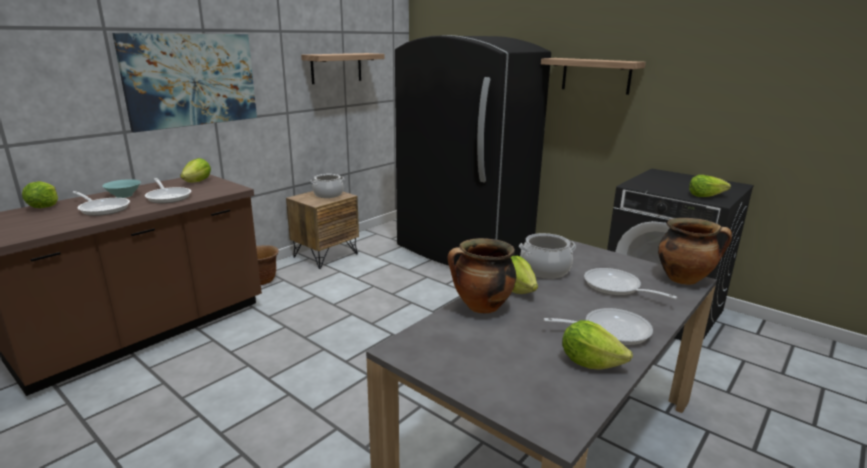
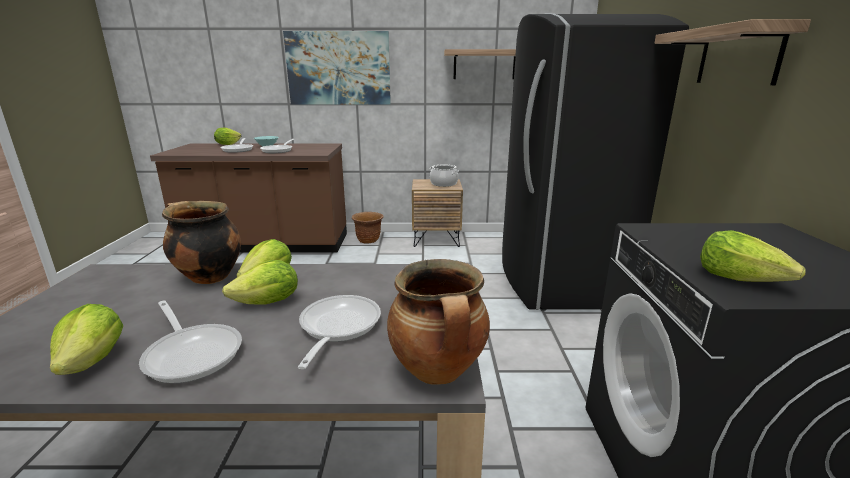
camera: 50 degrees right, 0 degrees up
(198, 182) = (319, 146): lettuce -> lettuce (268, 302)
(545, 270) = (341, 278): cooking pot -> none

